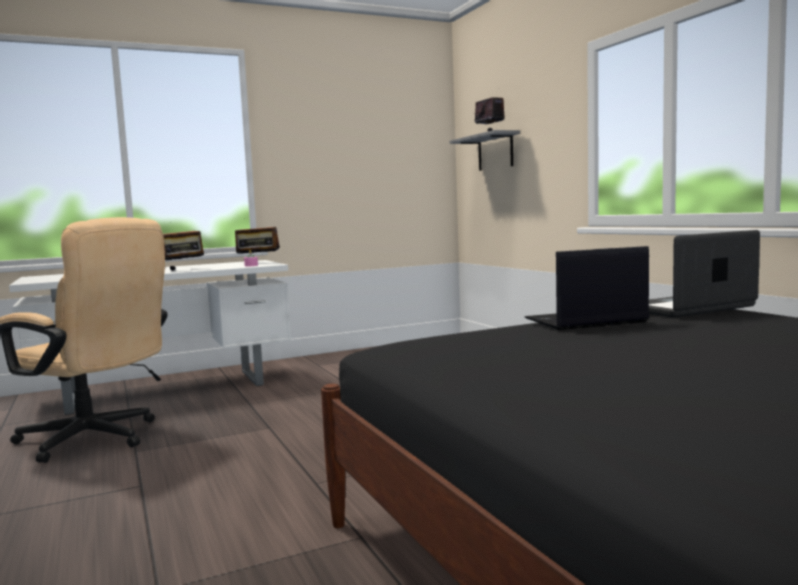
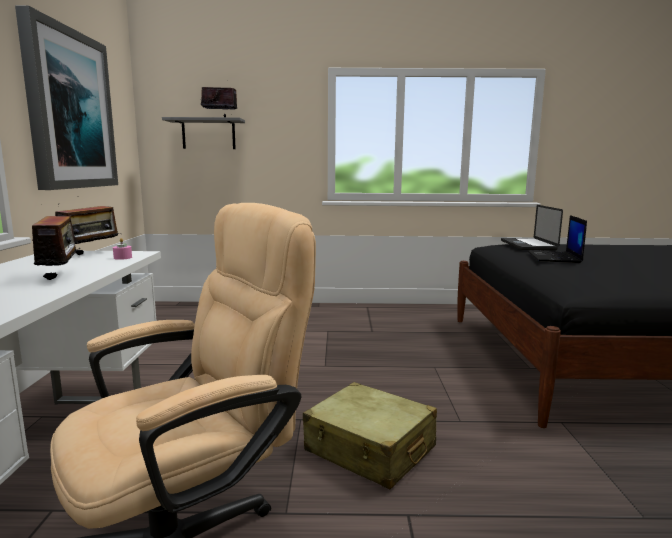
camera: 65 degrees left, 5 degrees up
(232, 458) = (370, 449): none -> beige suitcase
(339, 150) = (69, 110): none -> picture

